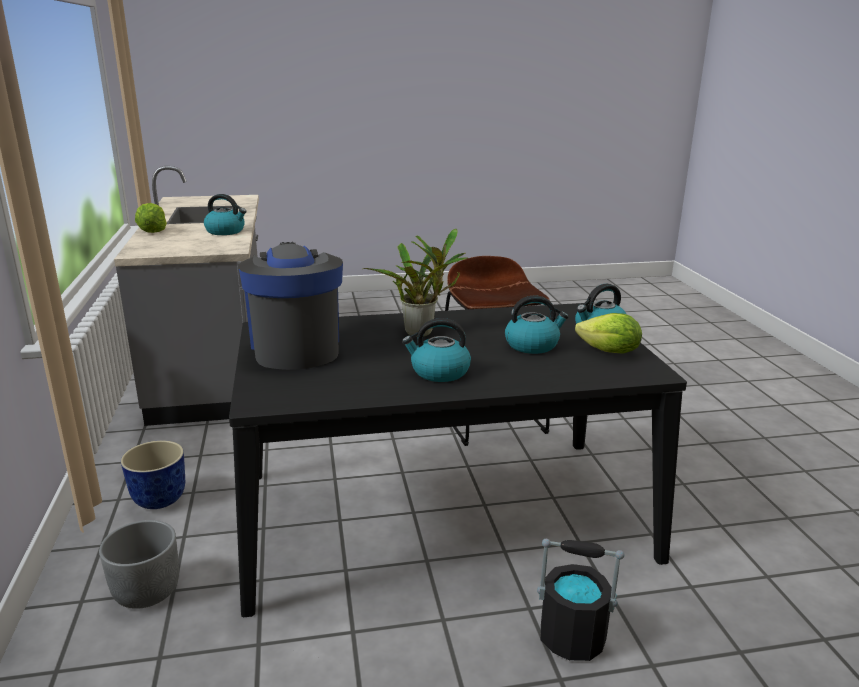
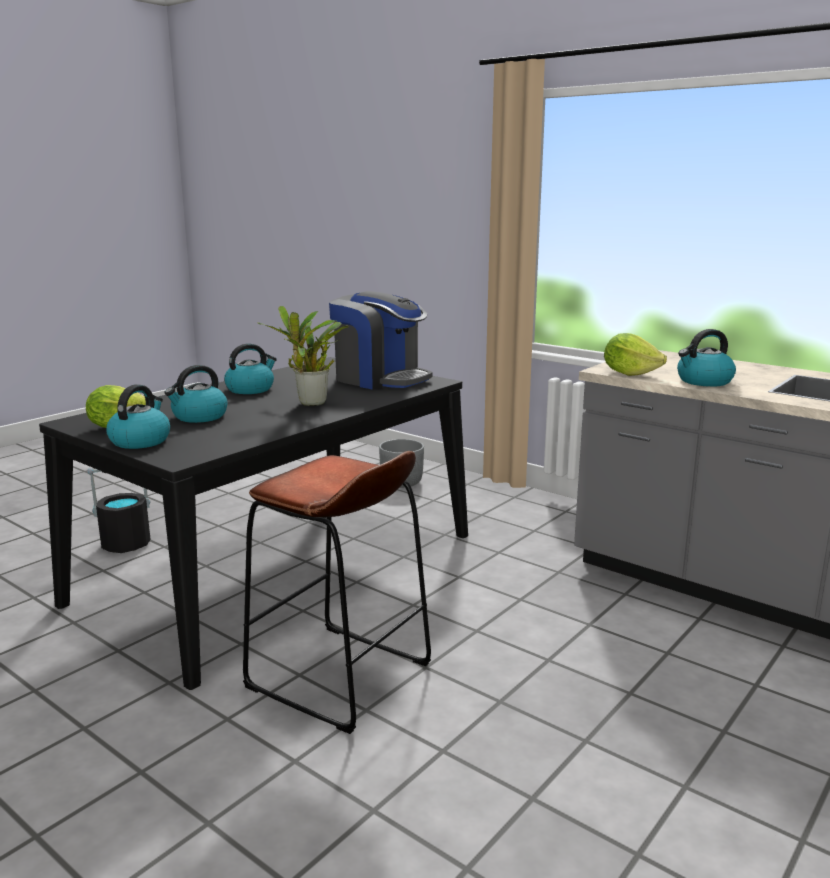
camera: 140 degrees right, 5 degrees down
(153, 232) = (749, 366): lettuce -> lettuce (630, 373)
(159, 499) = (491, 505): planter -> none

